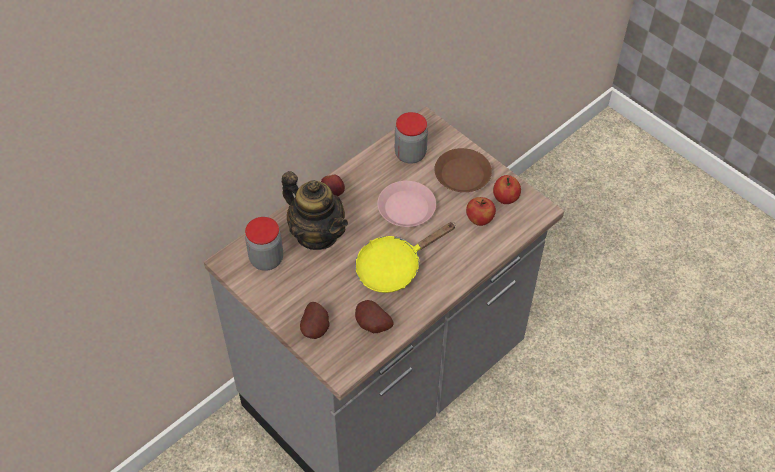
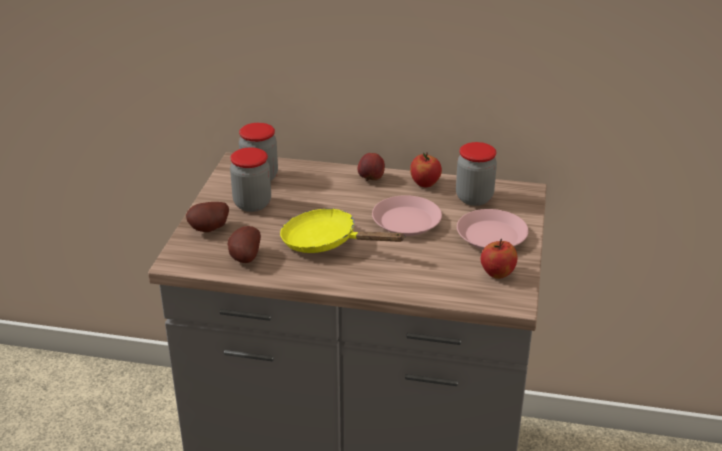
camera: 55 degrees right, 20 degrees down
(302, 284) = (252, 204): none -> jar
(317, 234) = (316, 189): teapot -> none
(463, 174) = (492, 236): brown plate -> pink plate
(479, 220) = (448, 268): apple -> apple (425, 184)

